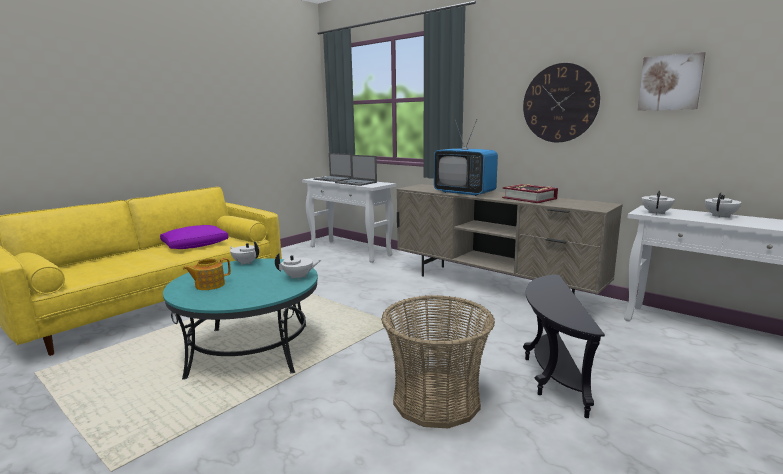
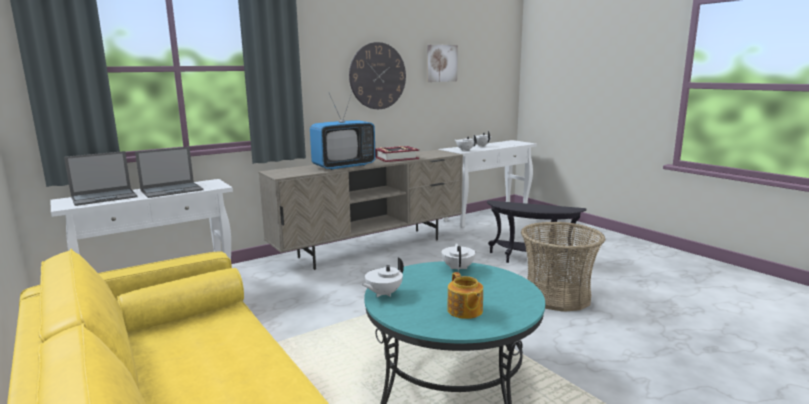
camera: 75 degrees left, 0 degrees up
(196, 245) = (192, 350): purple pillow -> none

